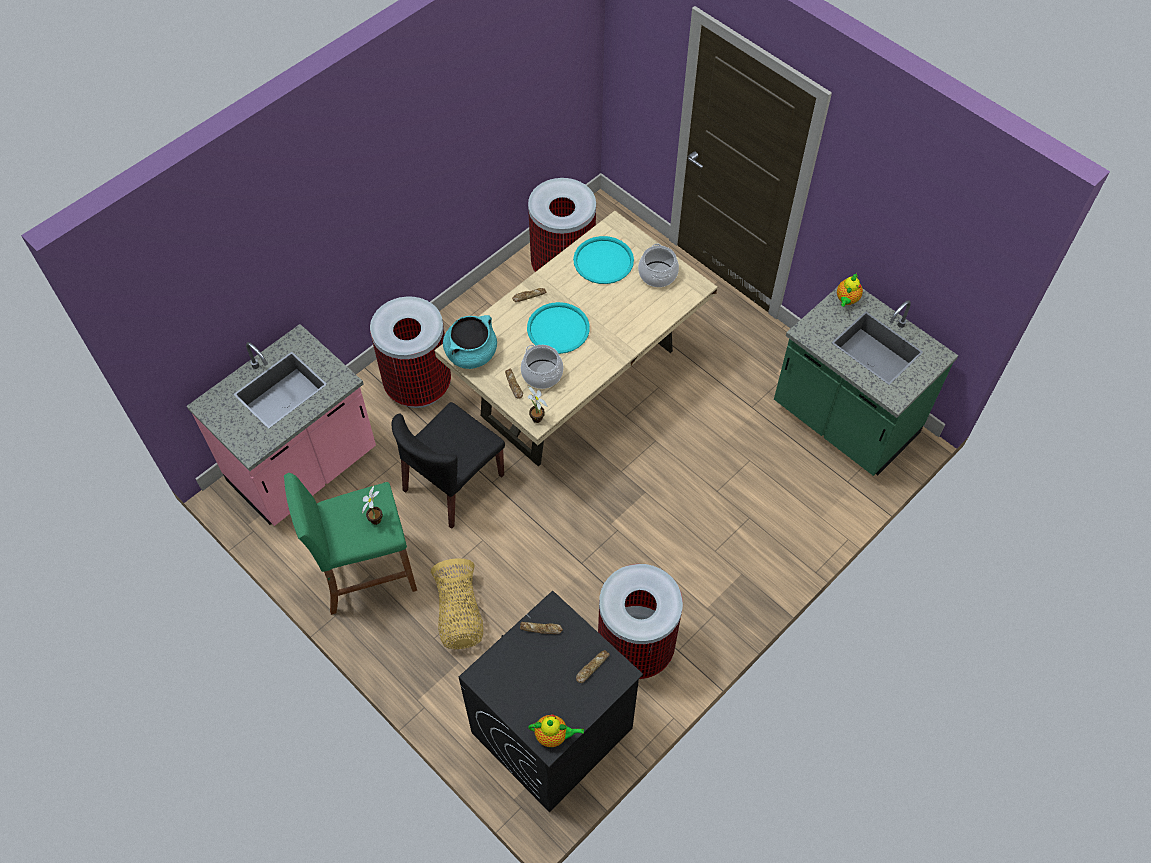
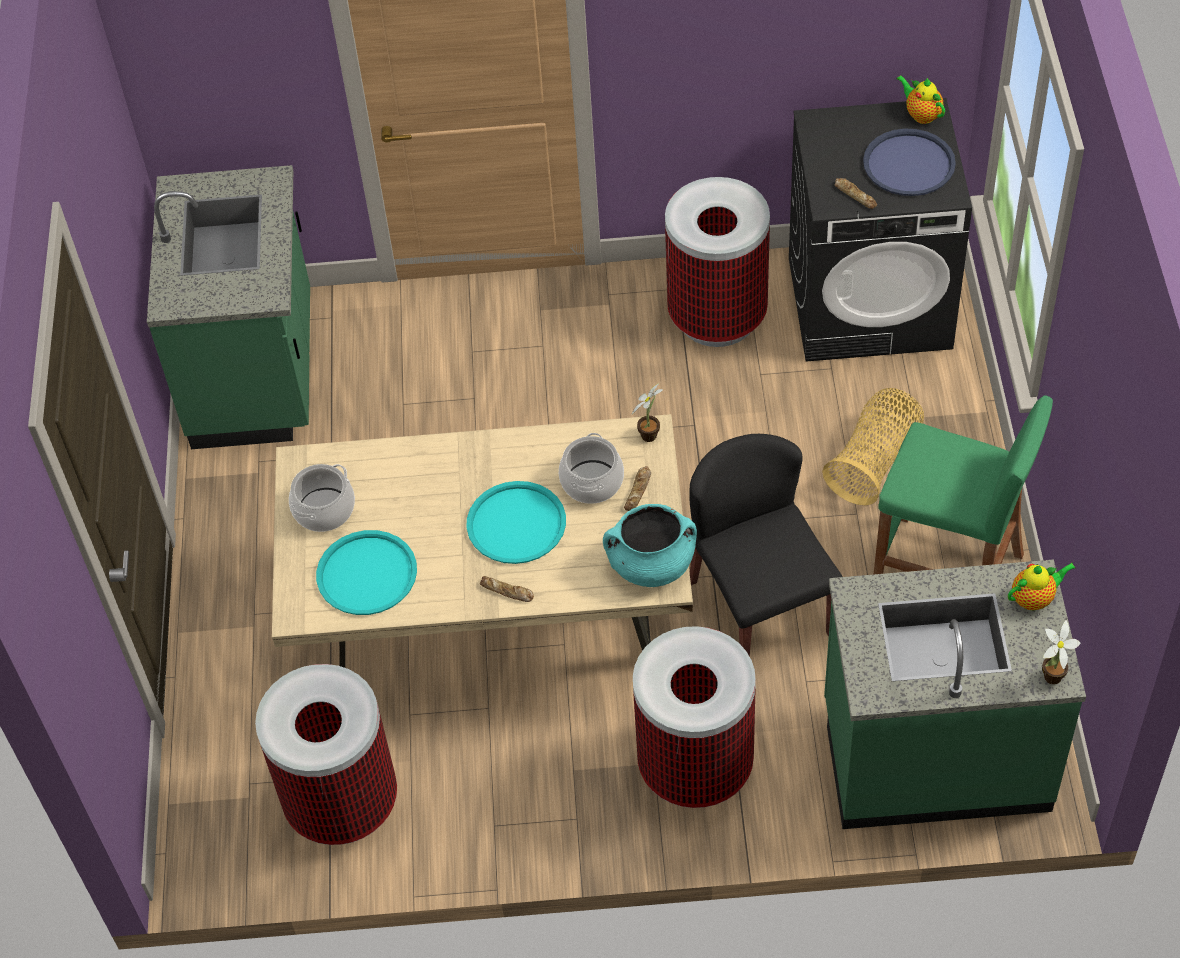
camera: 135 degrees left, 5 degrees down
(304, 468) = (935, 755): pink counter -> green counter
(376, 518) = (926, 457): potted plant -> potted plant (1050, 678)
(453, 483) = (760, 606): black chair -> black chair turned 105 degrees counterclockwise
(527, 682) = (909, 164): none -> blue tray
(591, 667) = (836, 140): bread -> none
(846, 300) = (182, 299): teapot -> teapot (1034, 598)

